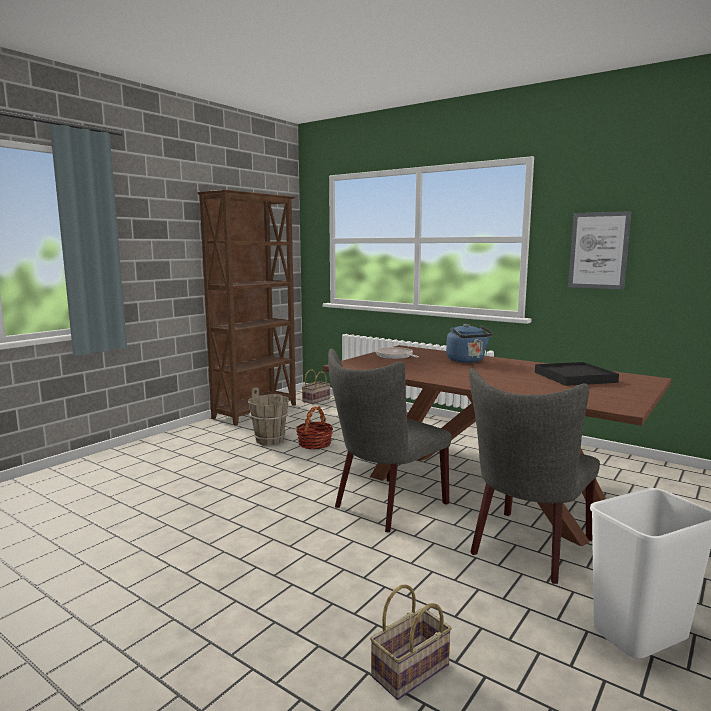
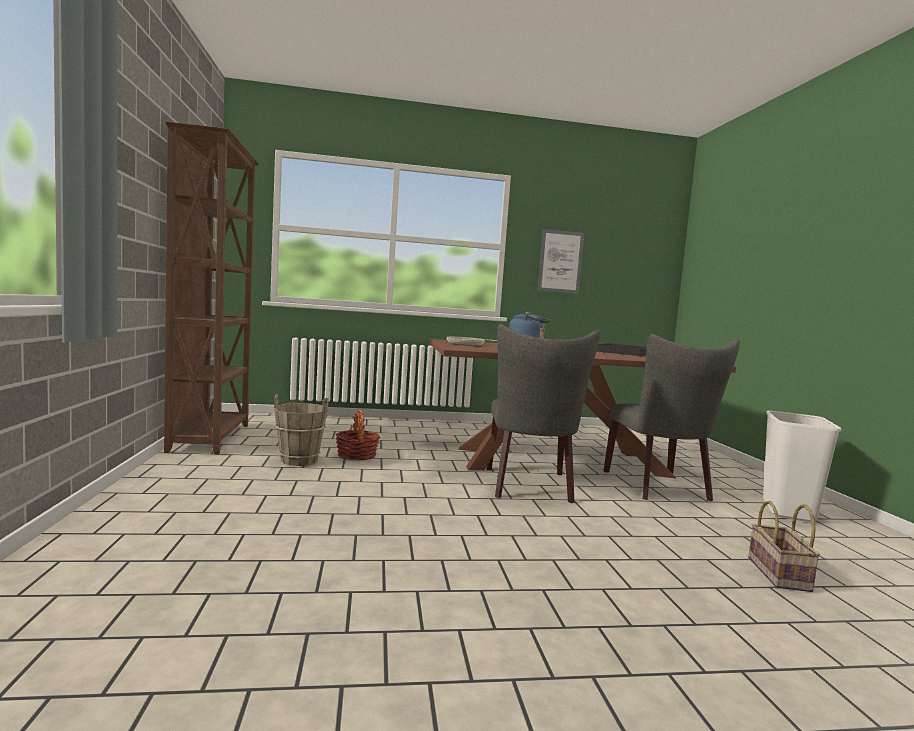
camera: 45 degrees left, 5 degrees down
(316, 400) = (260, 419): basket -> none

